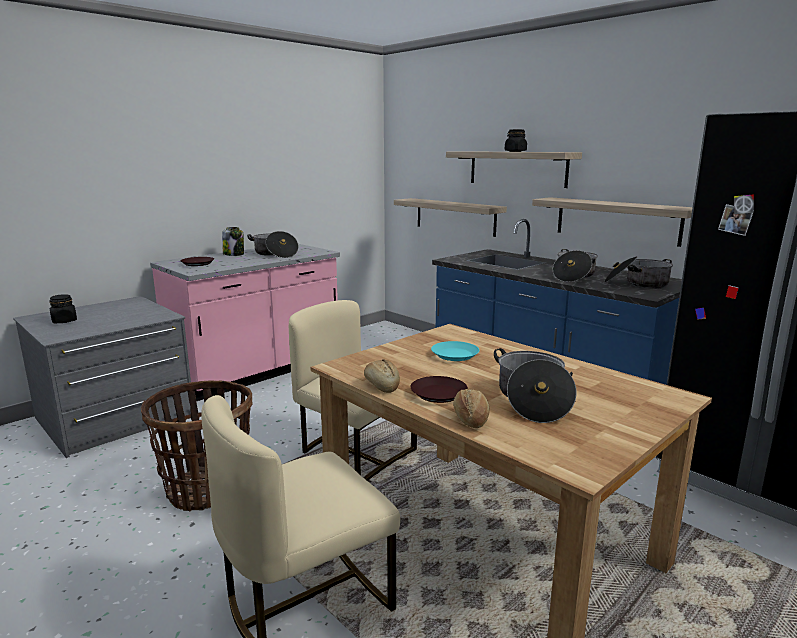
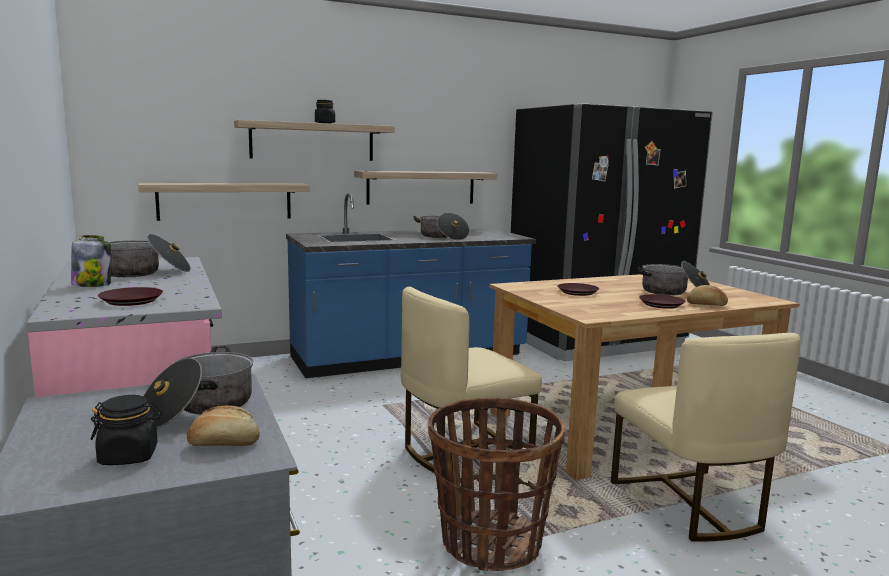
camera: 70 degrees left, 5 degrees down
(381, 385) = (641, 312): bread -> bread (224, 443)
(454, 355) = (578, 292): turquoise plate -> brown plate
(637, 284) = (485, 234): cooking pot -> cooking pot (199, 409)

